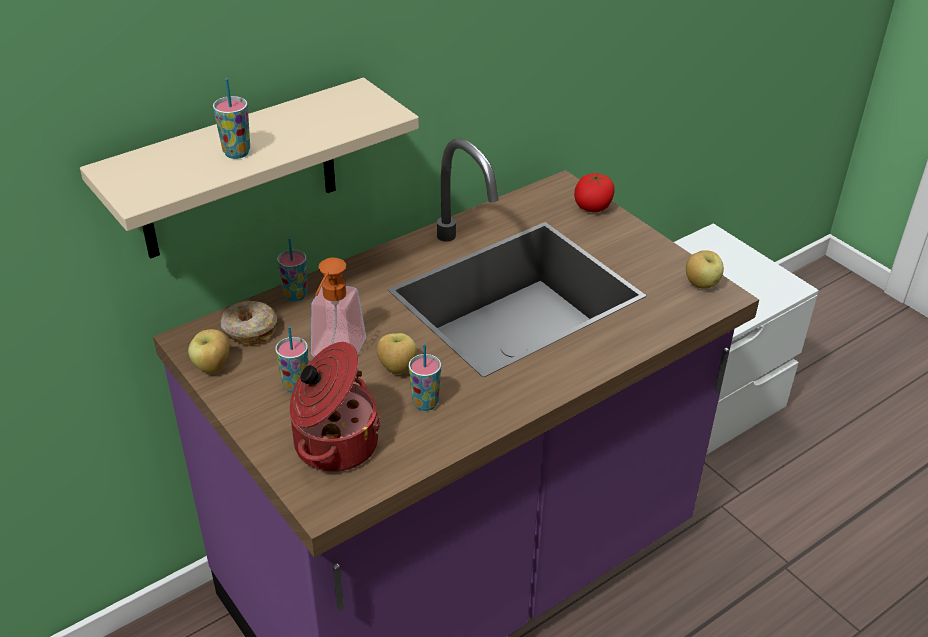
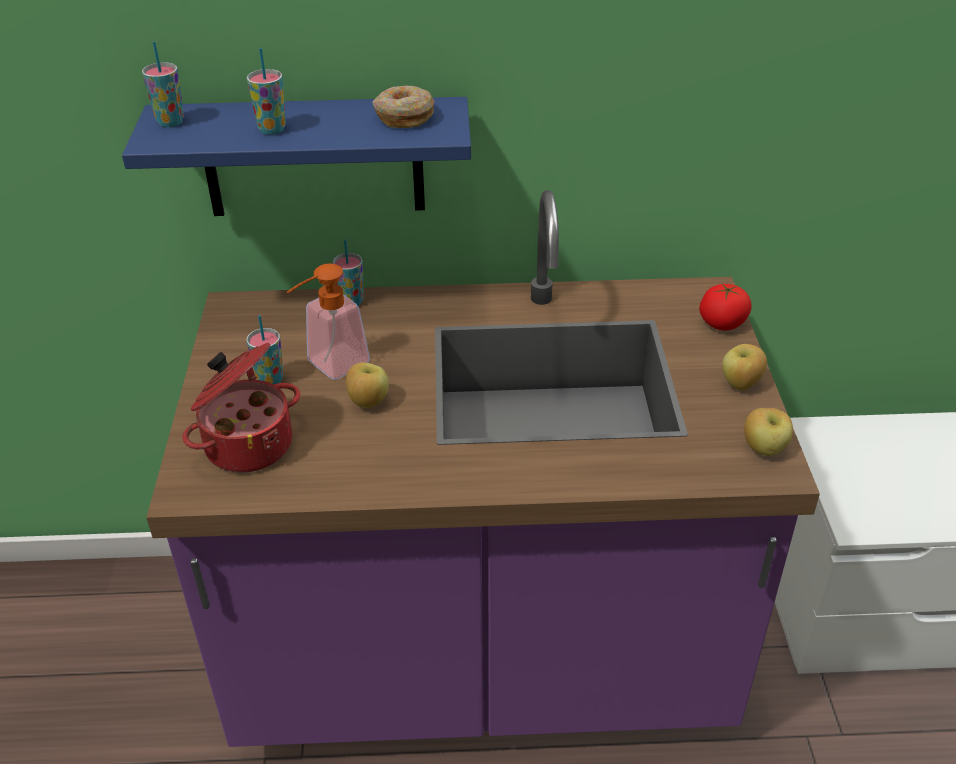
camera: 35 degrees right, 0 degrees up
(212, 367) = (224, 336): apple -> apple (740, 385)
(238, 171) = (313, 157): beige shelf -> blue shelf
(249, 330) = (284, 316): donut -> donut (403, 116)
(425, 403) = (359, 444): cup -> cup (170, 122)

